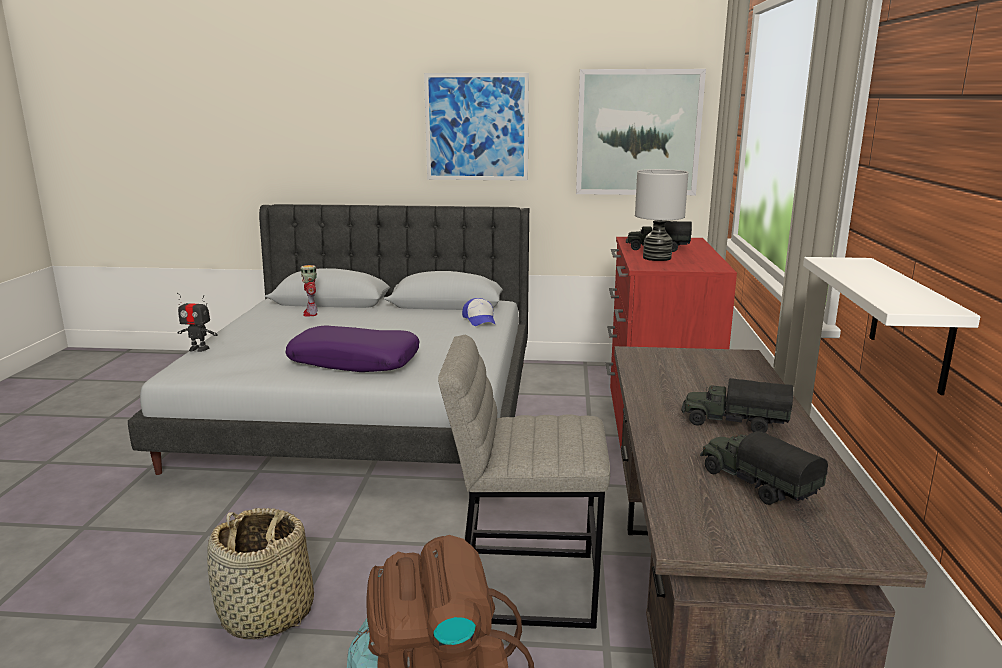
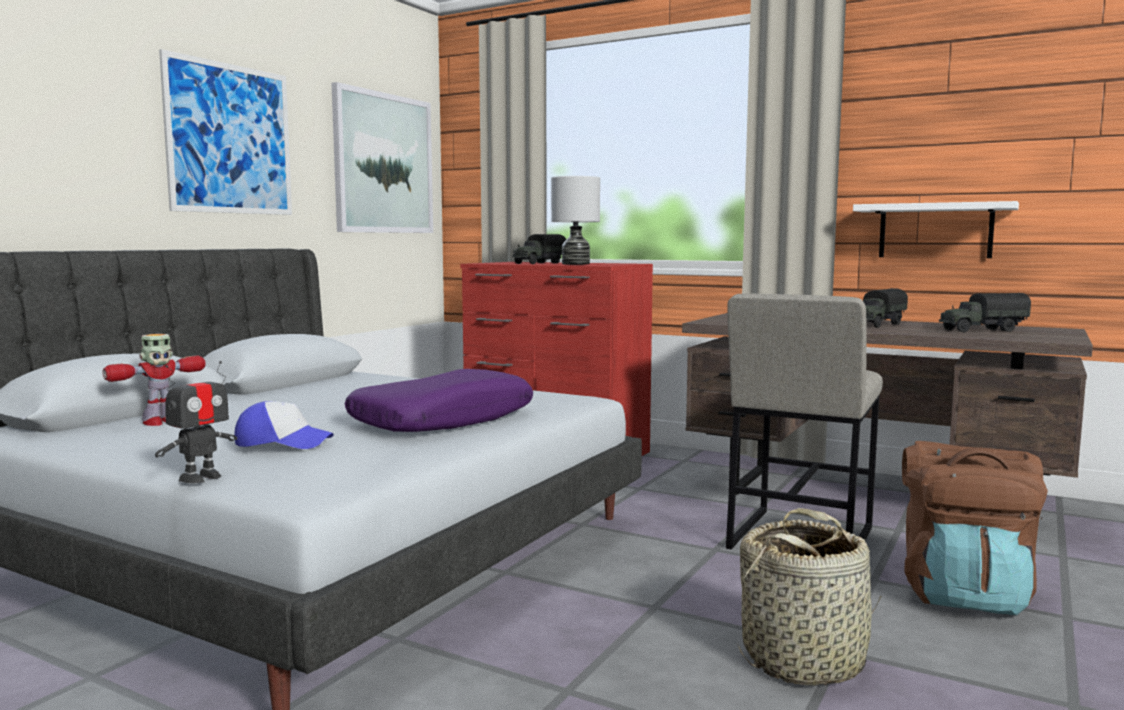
camera: 65 degrees left, 10 degrees down
(311, 313) = (161, 422): toy robot -> toy robot turned 60 degrees counterclockwise
(480, 320) = (382, 379): cap -> cap (283, 442)

